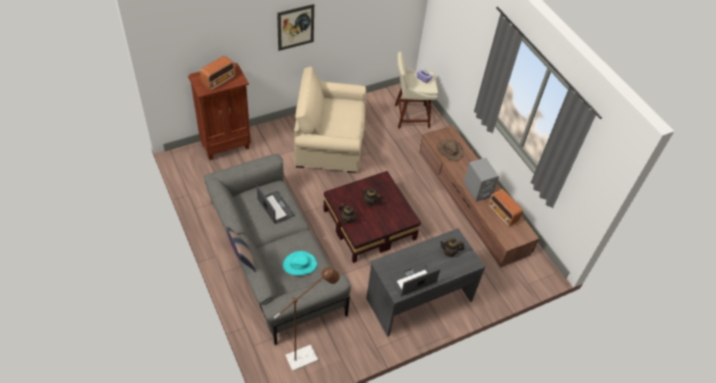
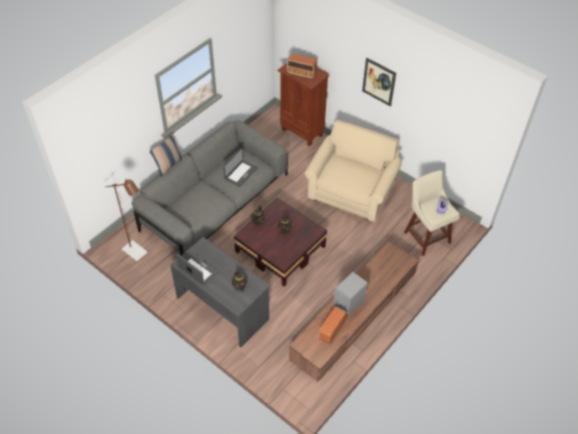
camera: 70 degrees right, 0 degrees up
(300, 264) = (195, 207): turquoise hat -> none
(329, 142) = (351, 192): beige armchair -> beige armchair turned 45 degrees clockwise
(449, 151) = (383, 267): brown hat -> none

